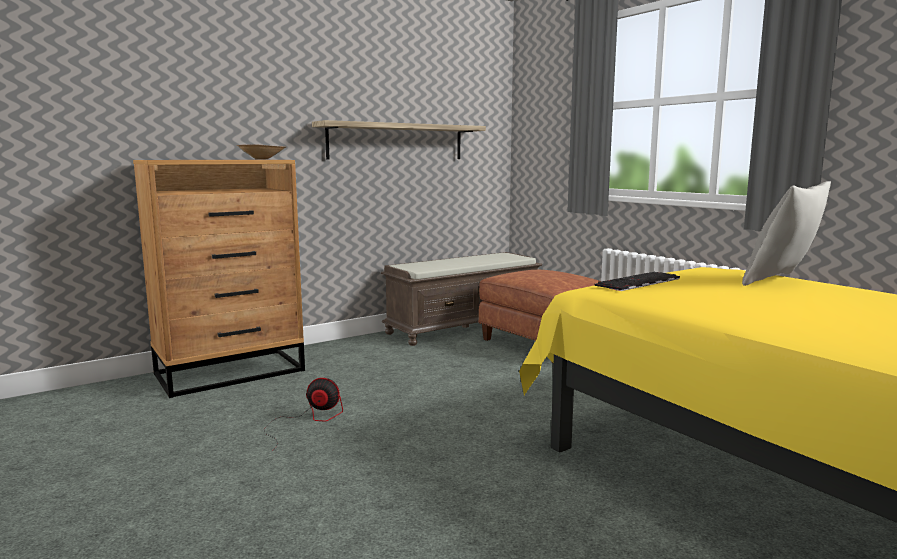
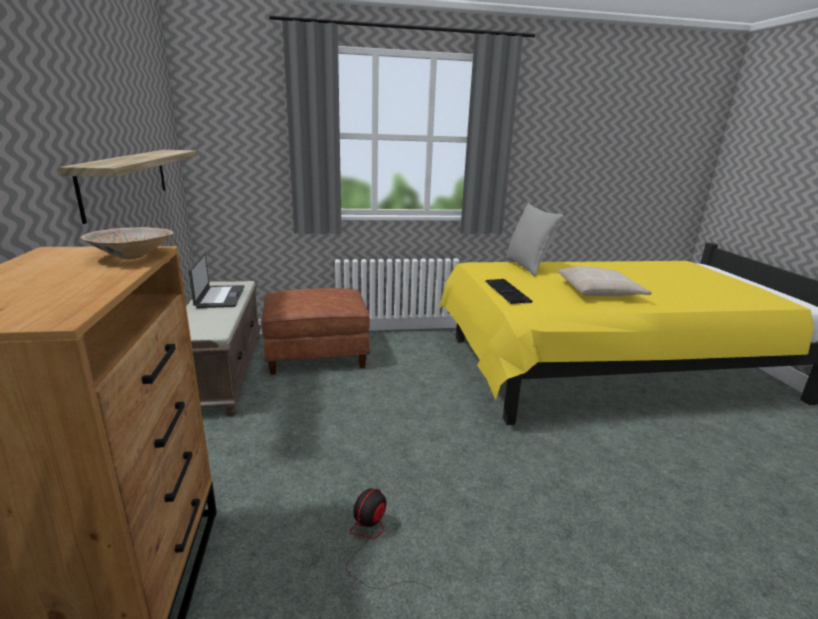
camera: 65 degrees left, 10 degrees up
(481, 259) = (219, 297): none -> laptop
(769, 310) = (600, 291): none -> beige pillow

